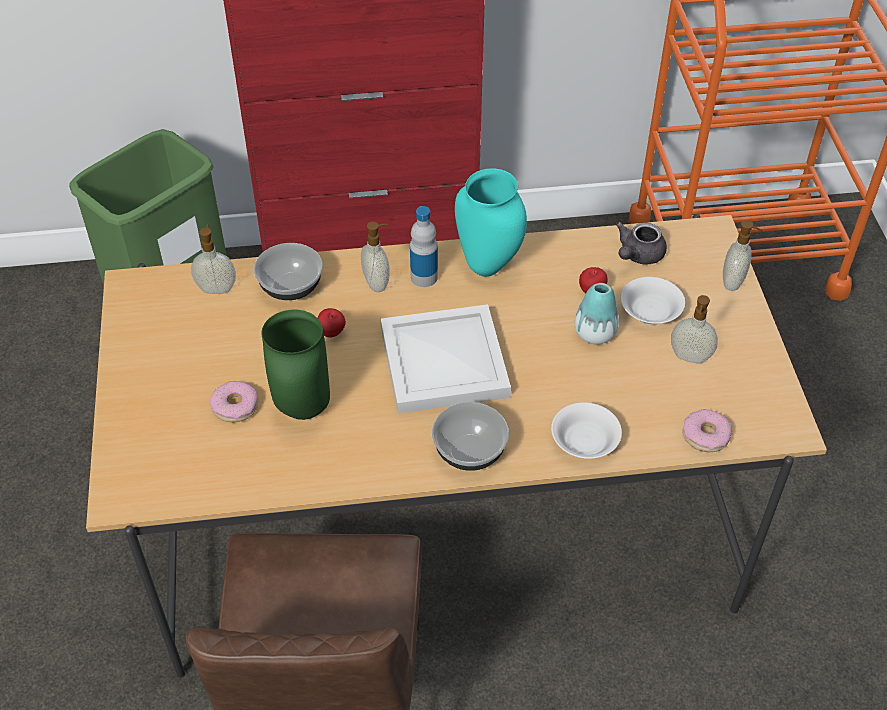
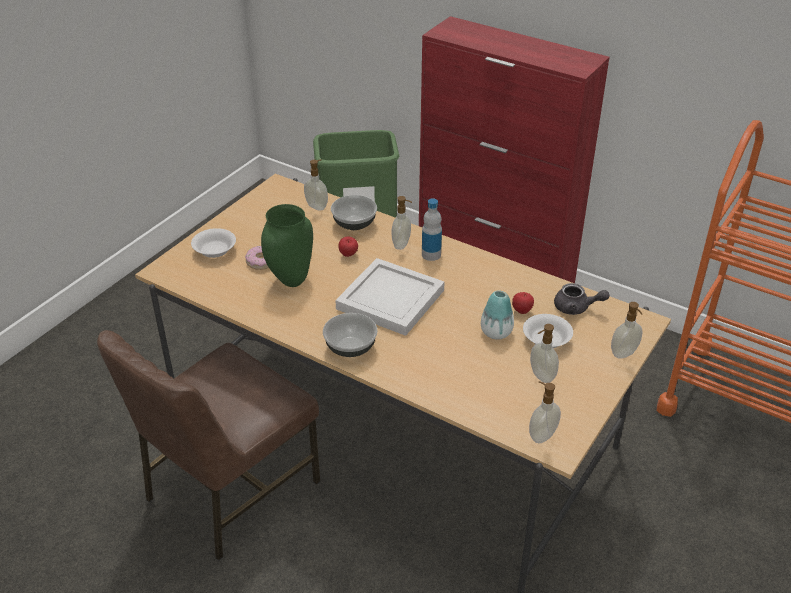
camera: 40 degrees right, 10 degrees down
(489, 266) = (476, 268): turquoise vase -> none
(583, 442) = (420, 380): white bowl -> white bowl (214, 251)
(637, 255) = (576, 308): grey teapot -> grey teapot turned 150 degrees counterclockwise
(705, 436) = (498, 420): donut -> none
(759, 424) = (541, 435): none -> soap dispenser

